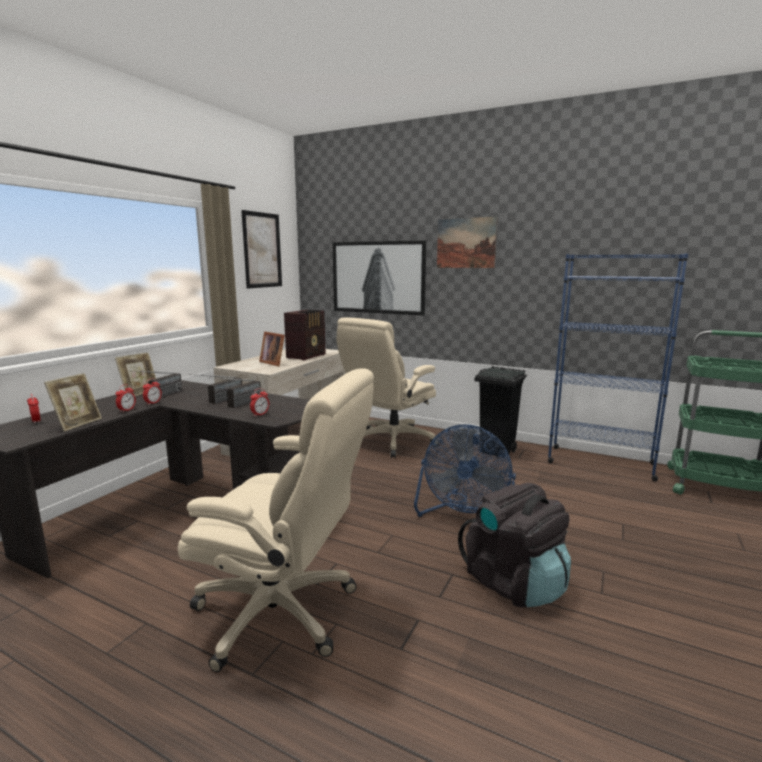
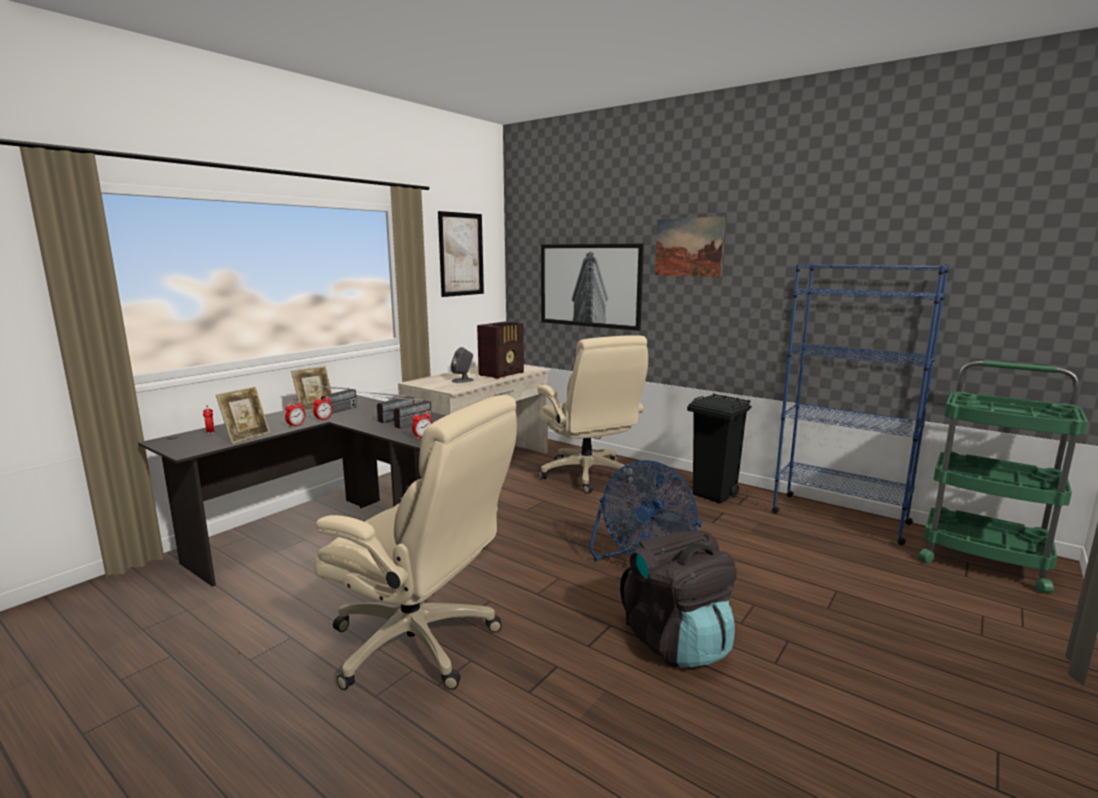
camera: 10 degrees right, 0 degrees up
(274, 363) = (463, 380): picture frame -> grey speaker
(388, 443) = (589, 477): beige office chair -> beige office chair turned 75 degrees counterclockwise

